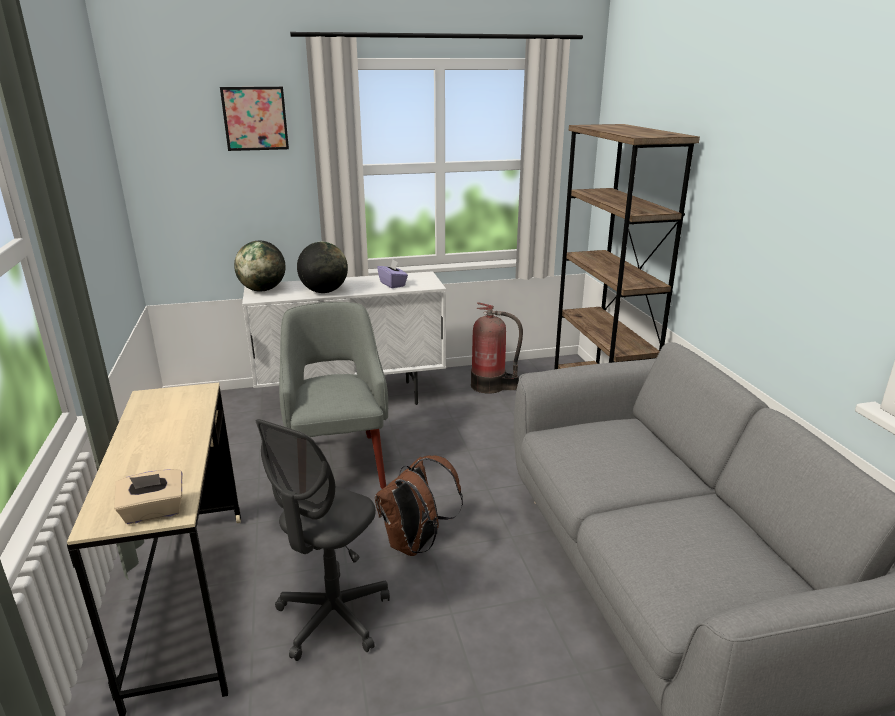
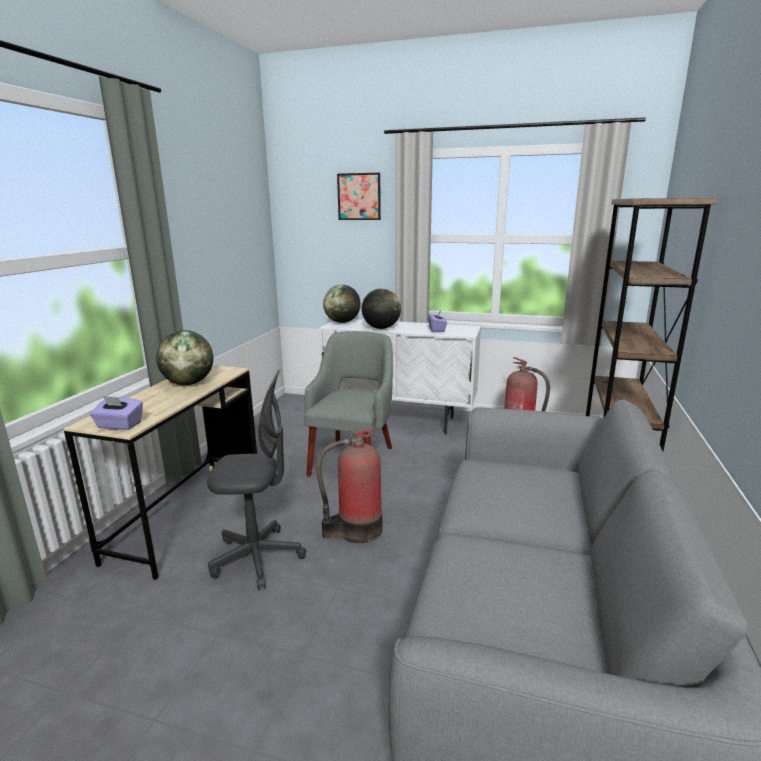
camera: 30 degrees right, 5 degrees down
(154, 512) = (119, 425): beige tissue box -> purple tissue box
(164, 424) = (188, 383): none -> globe
(333, 617) = (257, 558): grey office chair -> grey office chair turned 150 degrees counterclockwise
(416, 544) = (356, 530): brown backpack -> fire extinguisher

